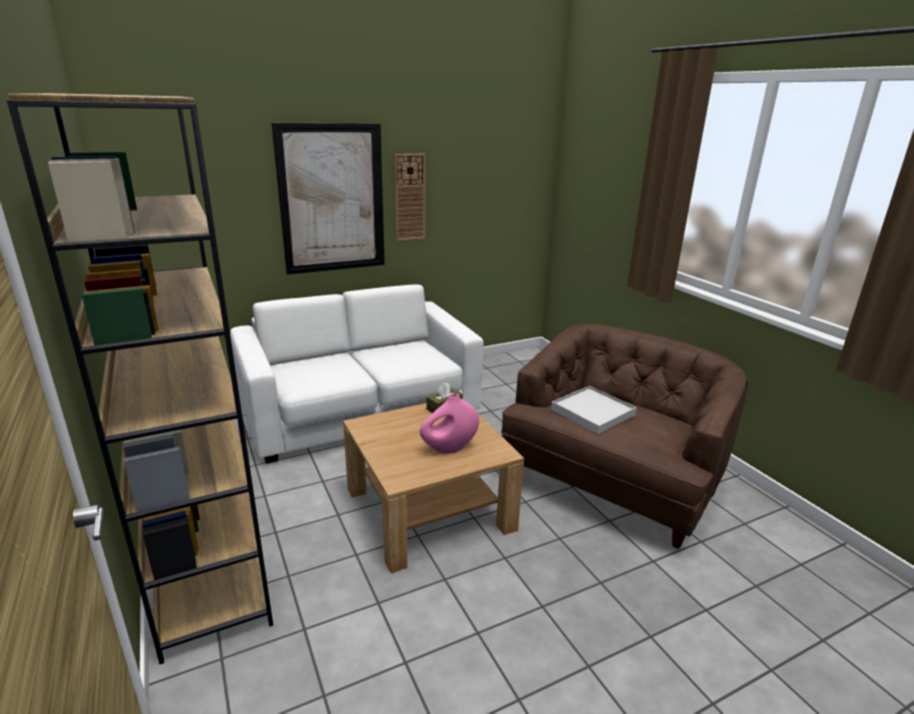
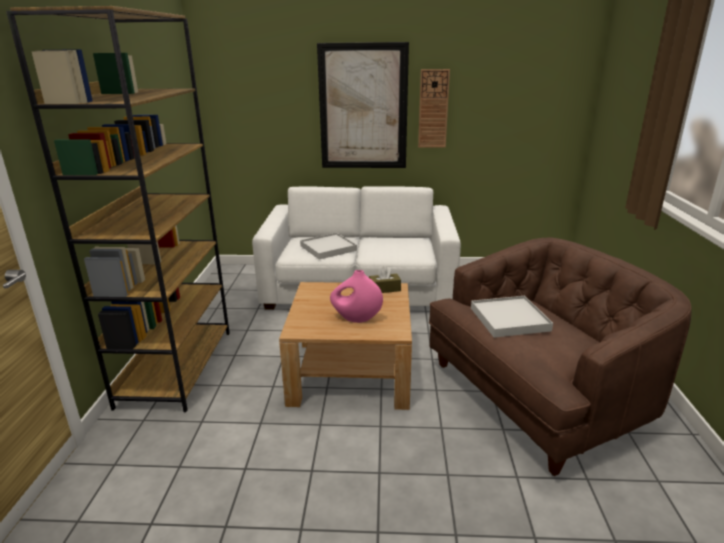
camera: 30 degrees right, 0 degrees up
(334, 372) = (328, 248): none -> white tray

